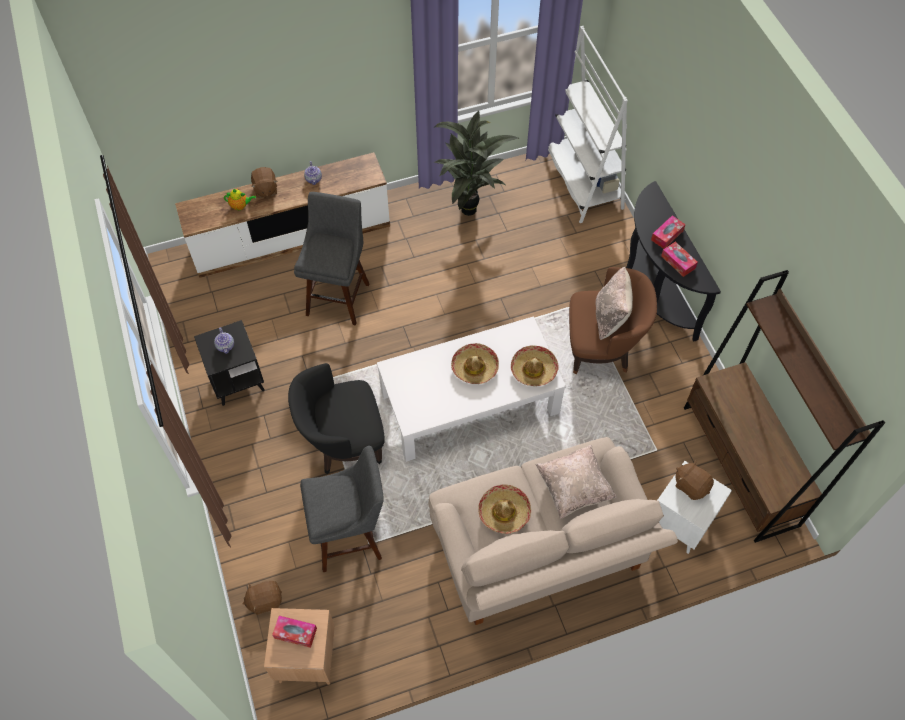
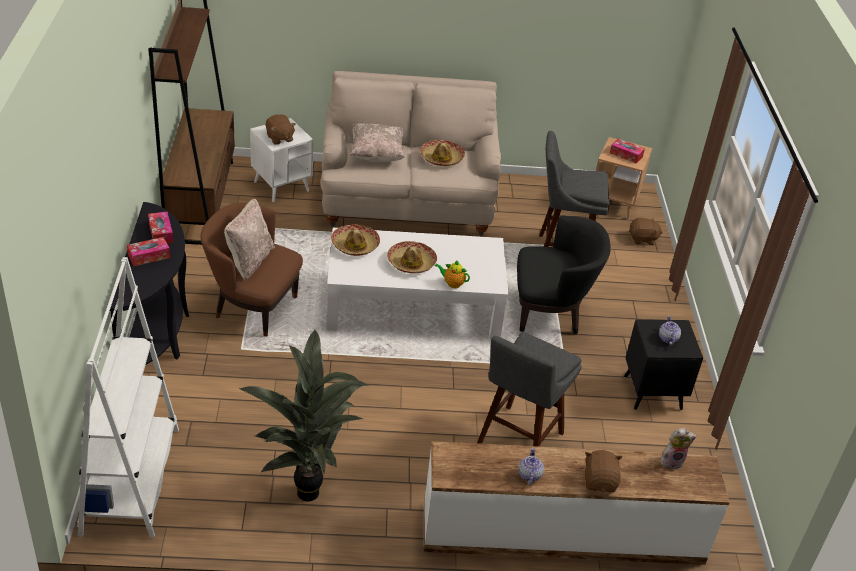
camera: 165 degrees left, 20 degrees down
(216, 220) = (672, 461): none -> plush toy
(240, 206) = (637, 469): teapot -> teapot (452, 283)

